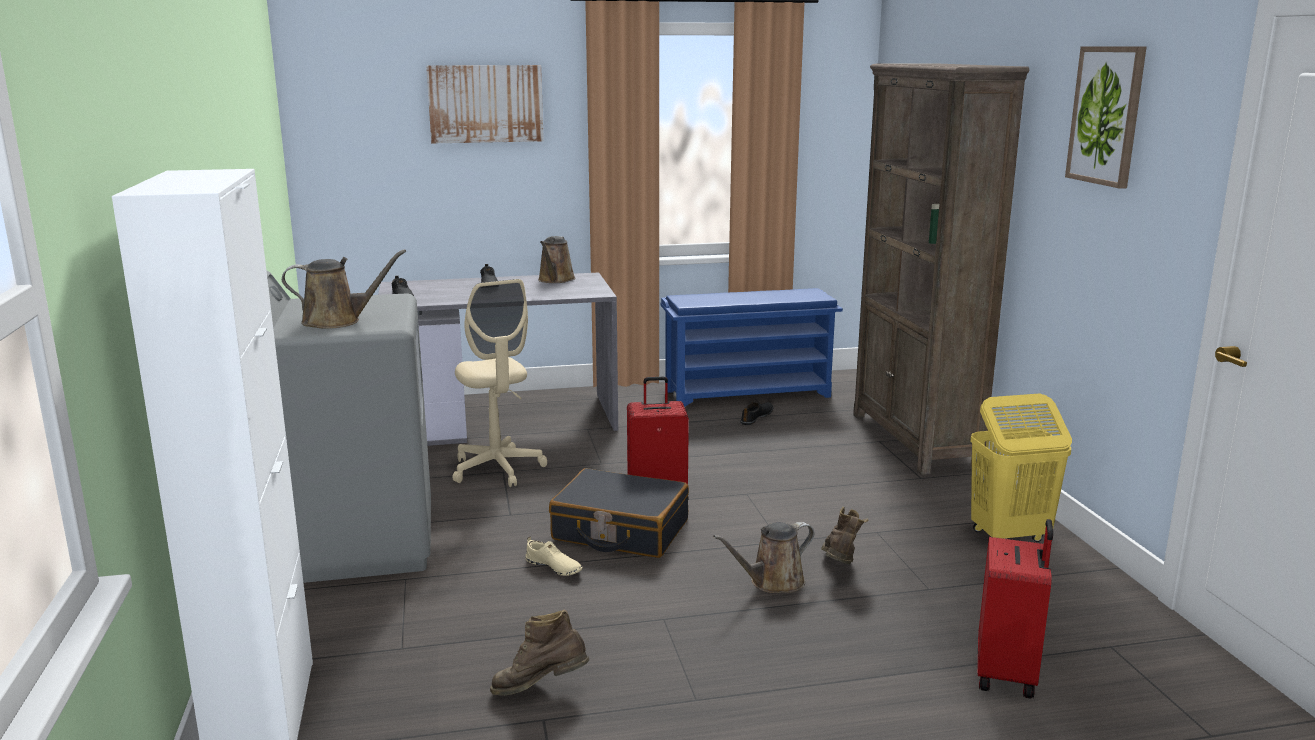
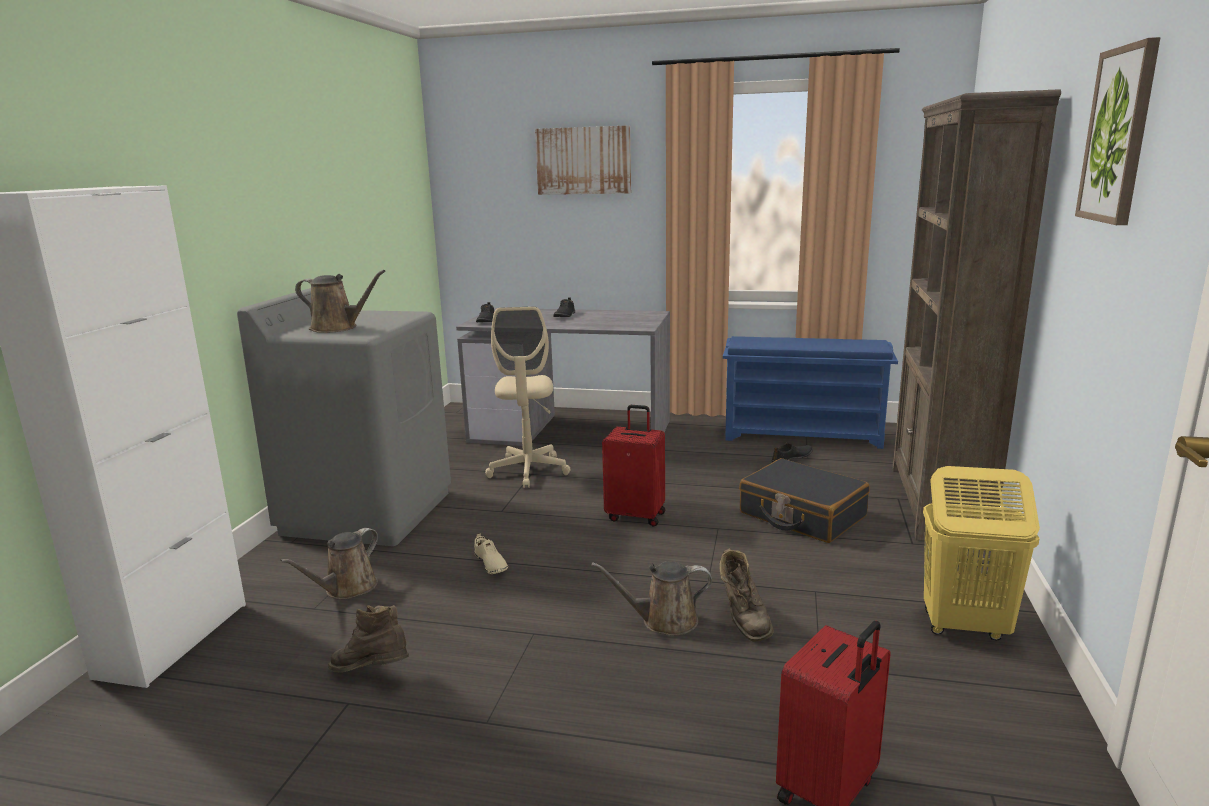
camera: 25 degrees right, 0 degrees up
(555, 280) = (624, 315): brown watering can -> brown watering can (347, 589)
(620, 531) = (574, 542): black suitcase -> black suitcase (801, 515)
(839, 567) = (743, 620): brown boot -> brown boot turned 135 degrees clockwise

